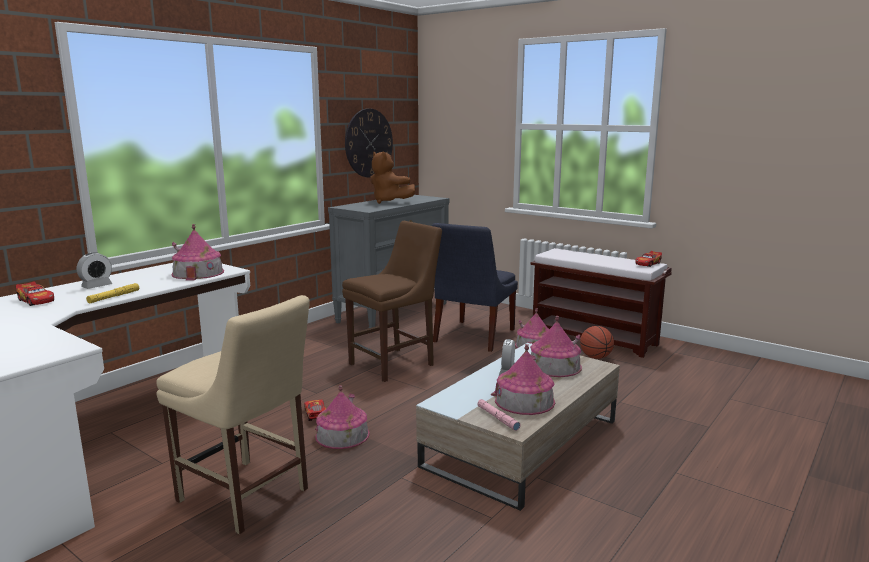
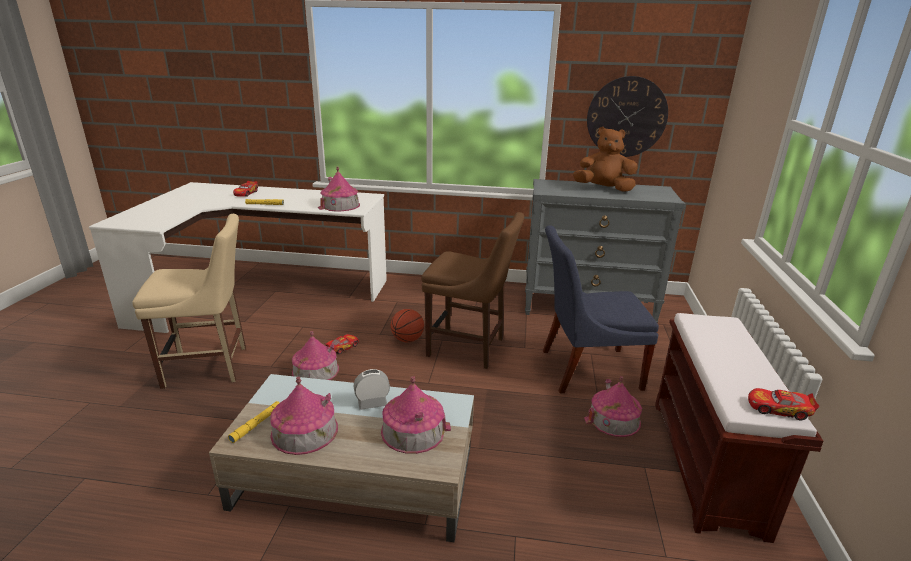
camera: 60 degrees right, 10 degrees up
(97, 286) = (286, 194): alarm clock -> none
(247, 497) = (211, 366): beige chair -> beige chair turned 105 degrees counterclockwise
(389, 202) = (603, 189): brown plush toy -> brown plush toy turned 90 degrees clockwise
(497, 418) = (256, 424): pink flashlight -> yellow flashlight
(595, 357) = (637, 481): basketball -> basketball (407, 339)

